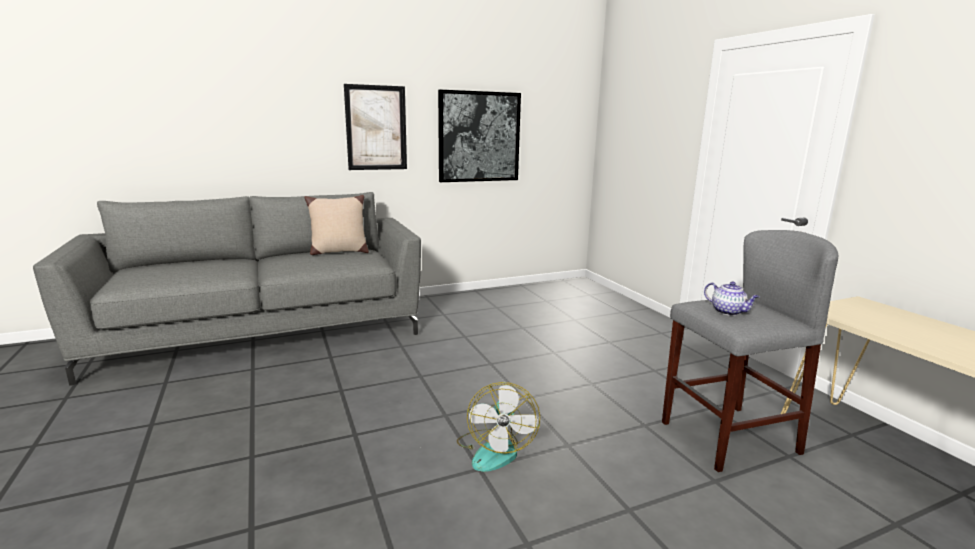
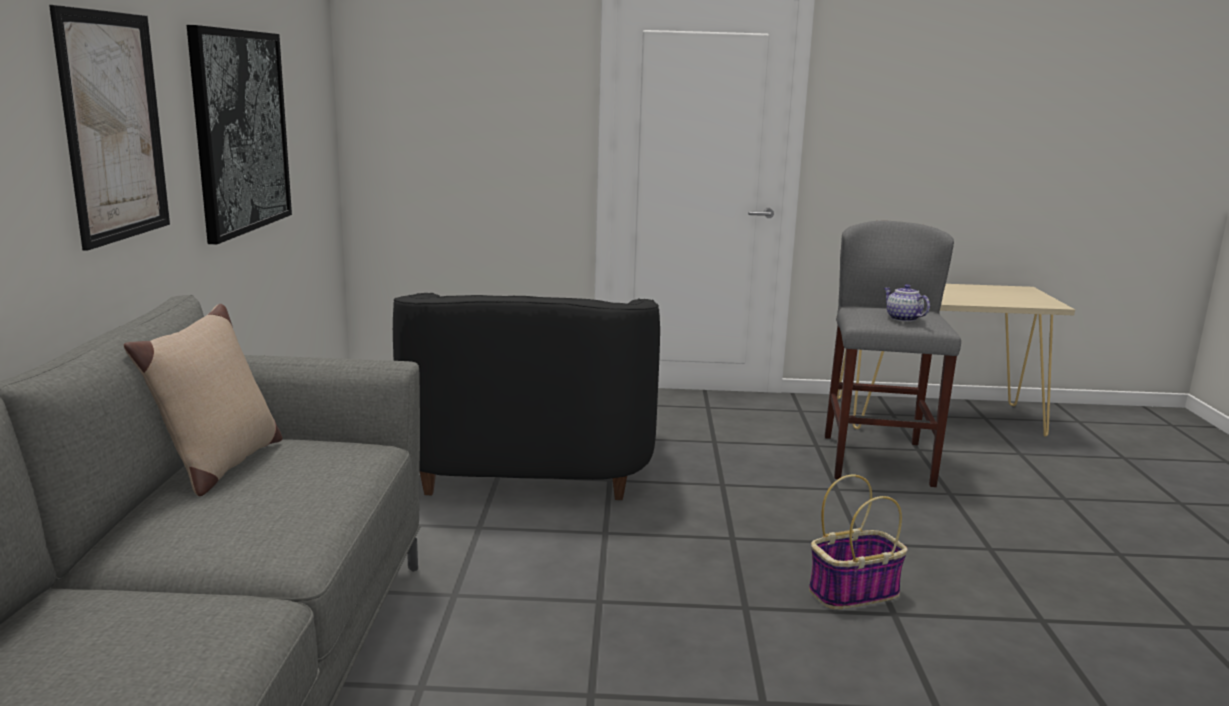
camera: 65 degrees left, 0 degrees up
(495, 450) = (854, 592): fan -> basket
(548, 330) = (531, 461): none -> black armchair
(728, 312) = (902, 318): teapot -> teapot turned 105 degrees counterclockwise

